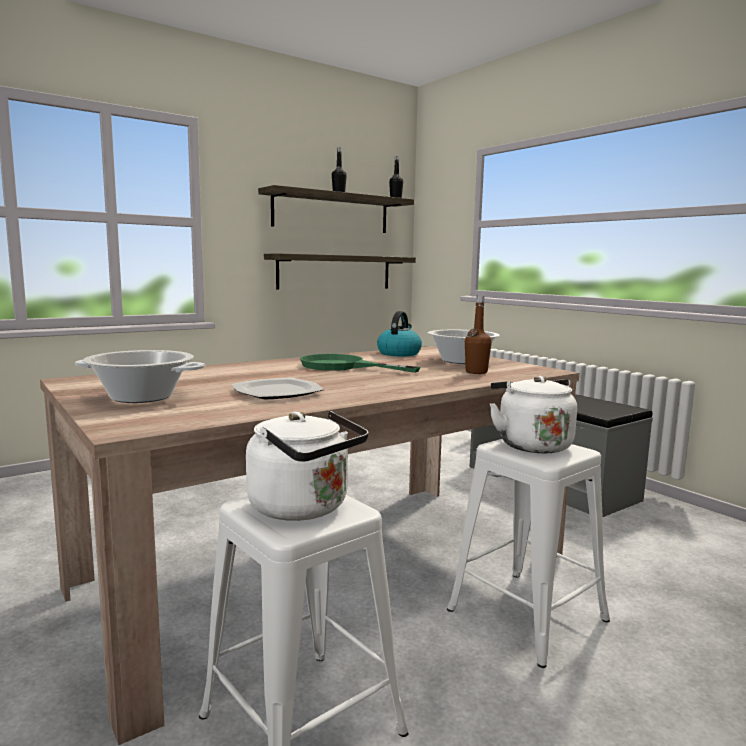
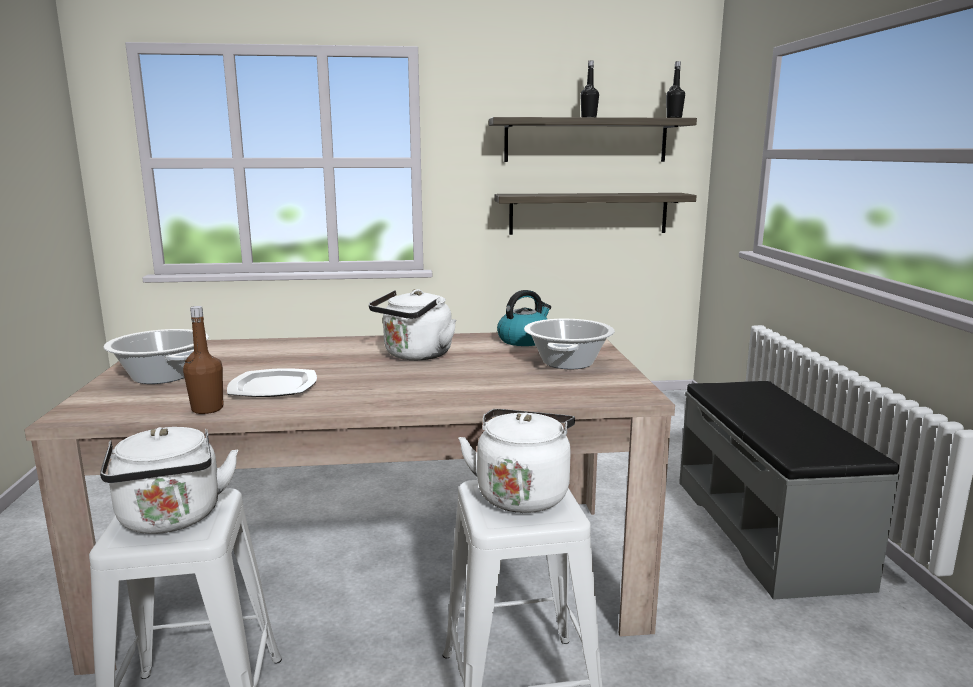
camera: 30 degrees right, 5 degrees up
(343, 366) = (415, 356): green frying pan -> white kettle
(476, 372) = (538, 385): brown bottle -> brown bottle (207, 409)

